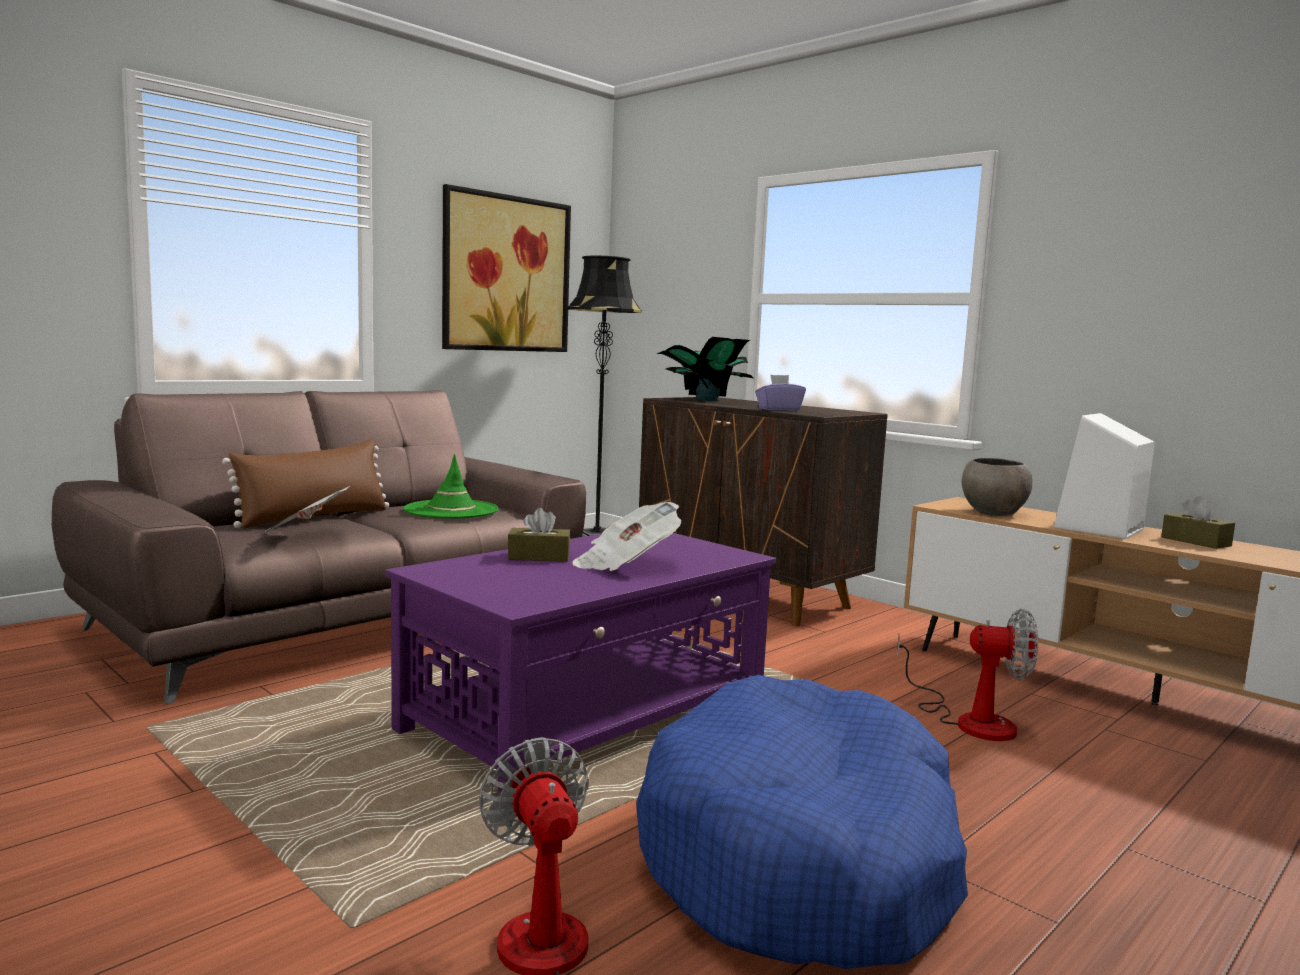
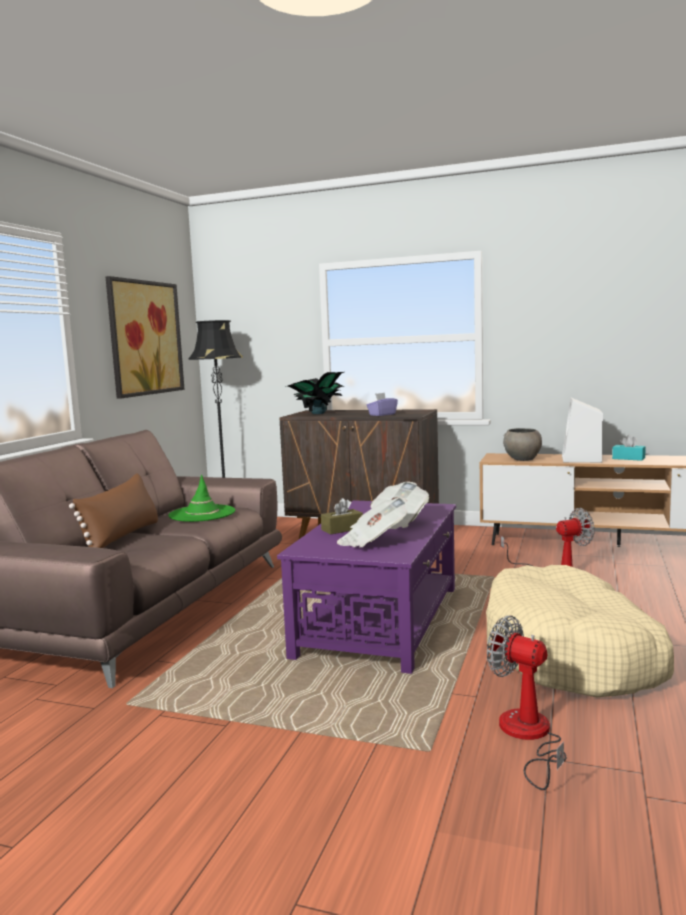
camera: 25 degrees left, 0 degrees up
(303, 536) = (151, 549): newspaper -> newspaper (372, 541)
(801, 857) = (572, 654): blue dog bed -> beige dog bed
(1195, 541) = (628, 458): brown tissue box -> turquoise tissue box

